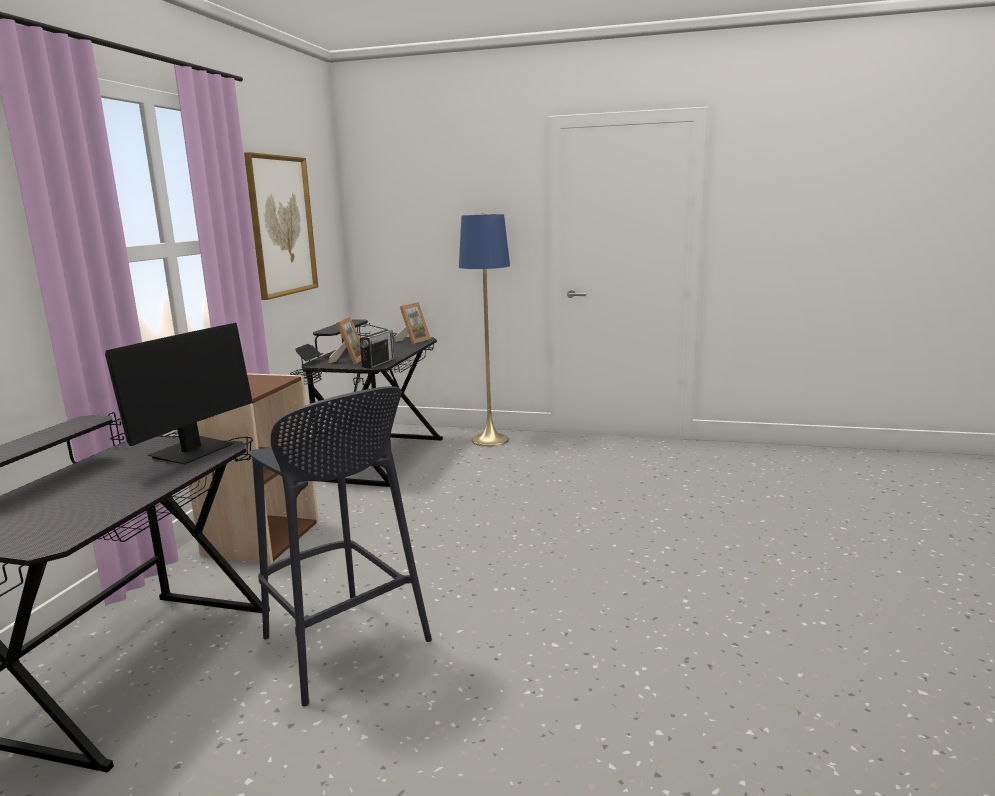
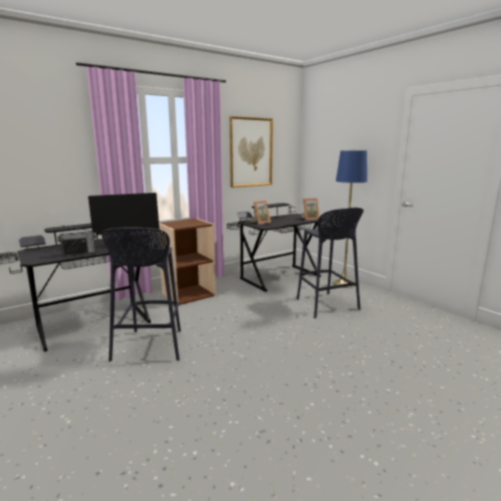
camera: 40 degrees right, 0 degrees up
(378, 363) = (268, 226): radio -> radio (79, 254)
(512, 477) = (325, 305): none -> grey stool

